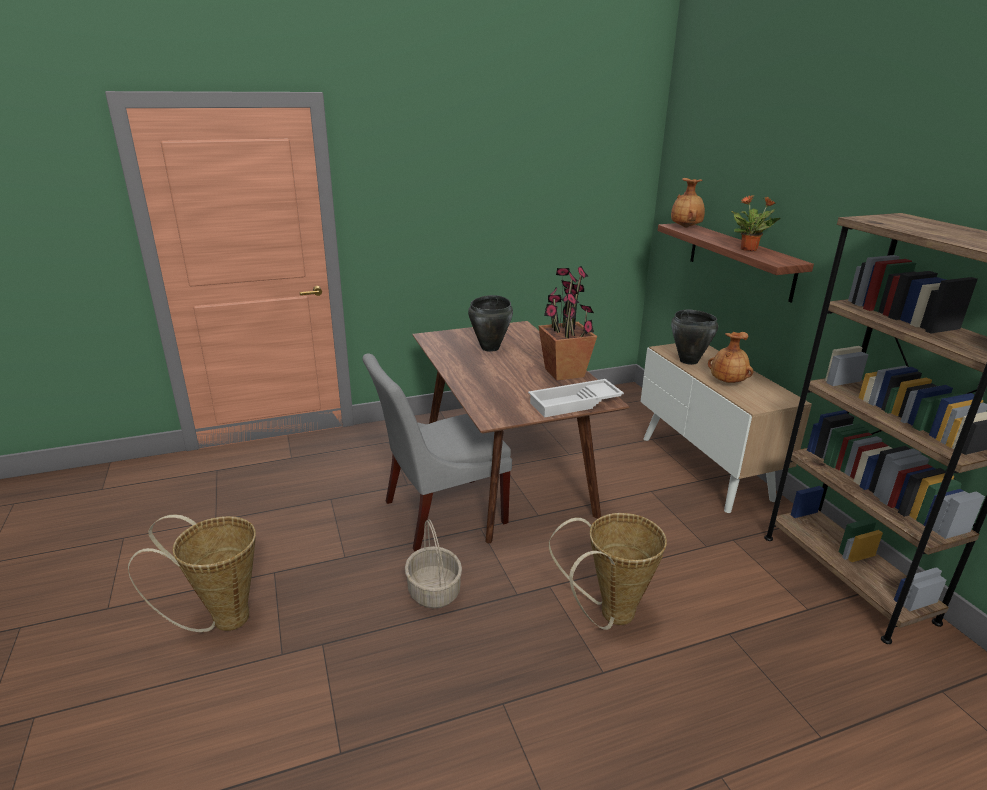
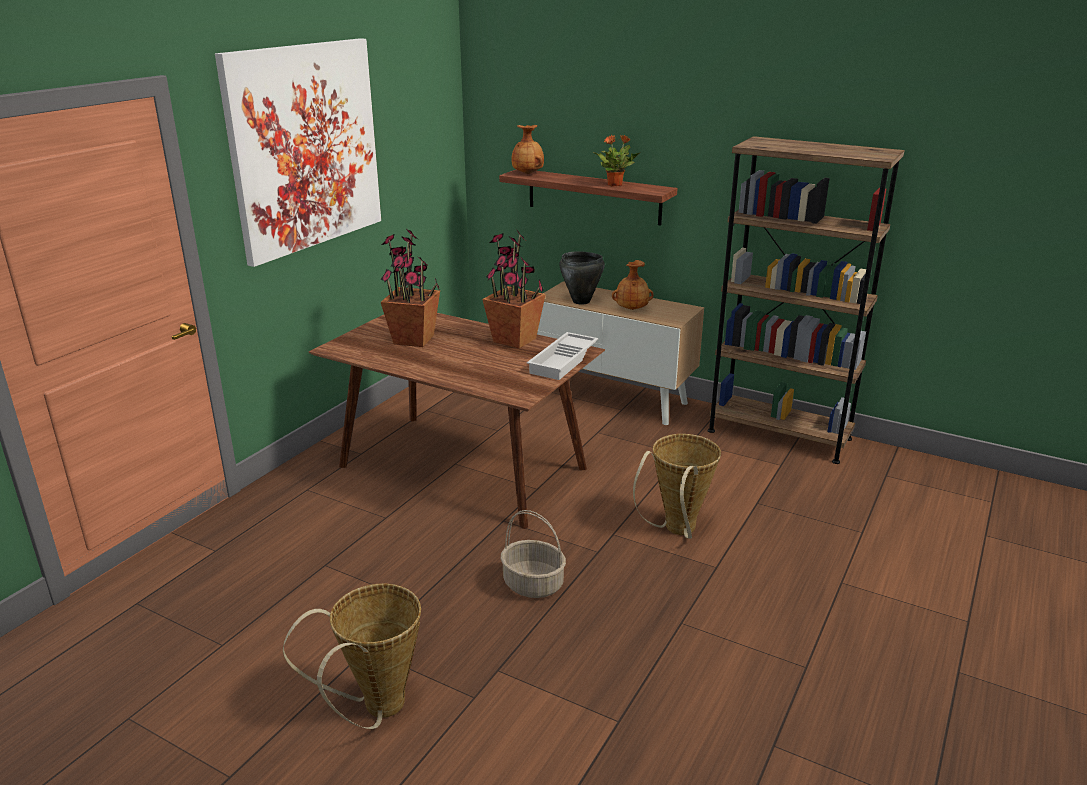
camera: 40 degrees left, 0 degrees up
(439, 513) = (451, 526): grey chair -> none
(458, 169) = (305, 147): none -> picture
(490, 348) = (413, 340): black cooking pot -> potted plant

